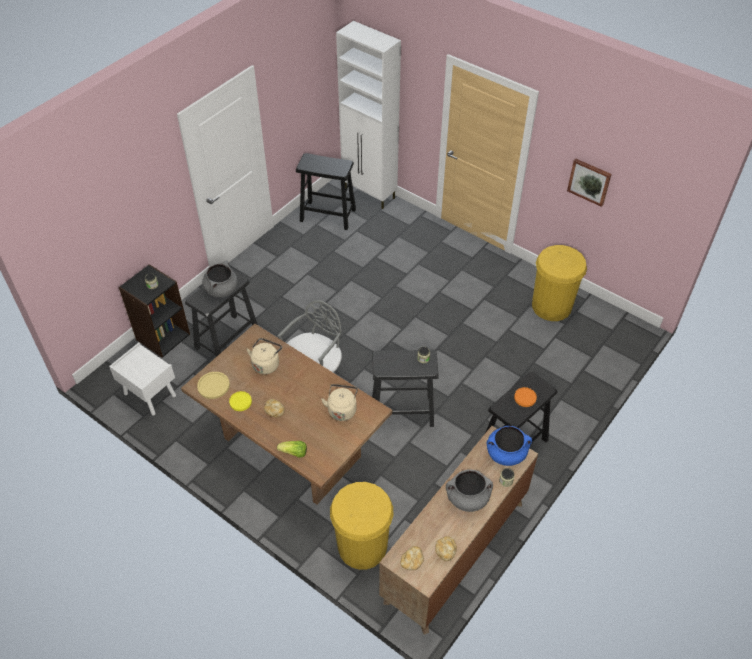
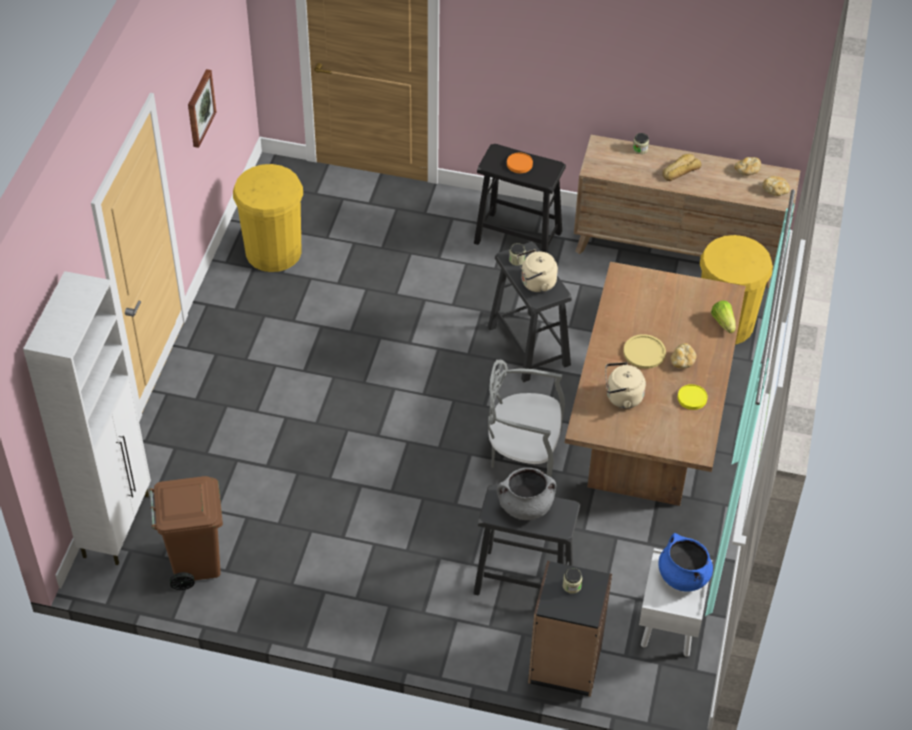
camera: 115 degrees left, 0 degrees up
(213, 386) = (687, 435): yellow plate -> yellow plate (644, 352)
(328, 215) = (195, 562): black stool -> brown trash can
(342, 409) = (639, 303): beige kettle -> beige kettle (536, 283)
(467, 498) = (680, 171): grey cooking pot -> bread
(506, 453) = (607, 156): blue cooking pot -> blue cooking pot (683, 576)

